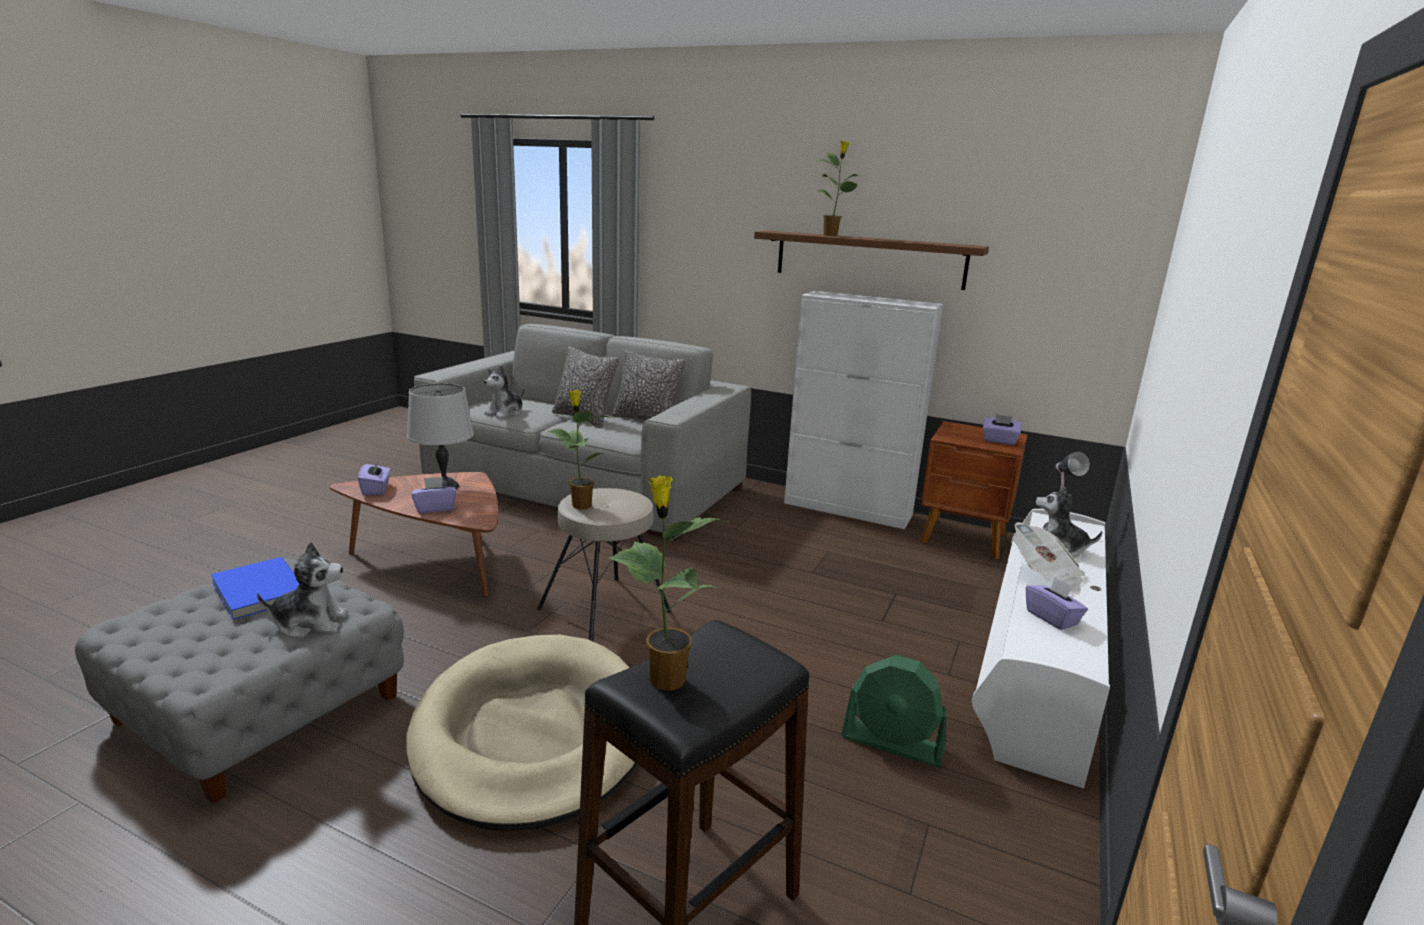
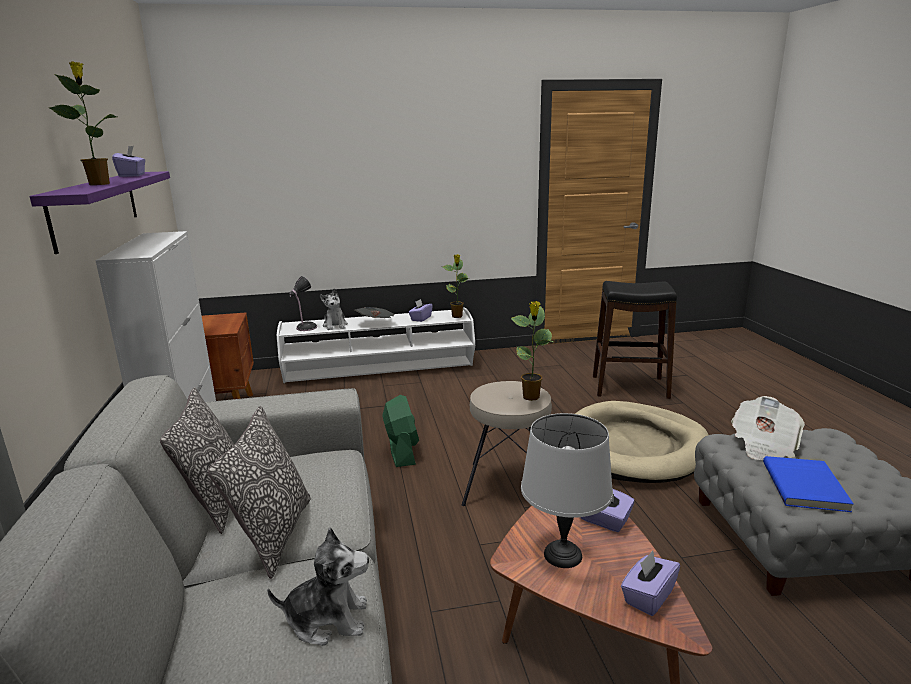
camera: 125 degrees left, 0 degrees up
(310, 623) = (763, 445): plush toy -> newspaper
(665, 679) = (652, 286): potted plant -> potted plant (457, 316)
(869, 259) = (96, 207): brown shelf -> purple shelf
(892, 743) = (492, 381): green fan -> green fan (402, 451)
(999, 441) = (217, 319): purple tissue box -> purple tissue box (132, 175)

